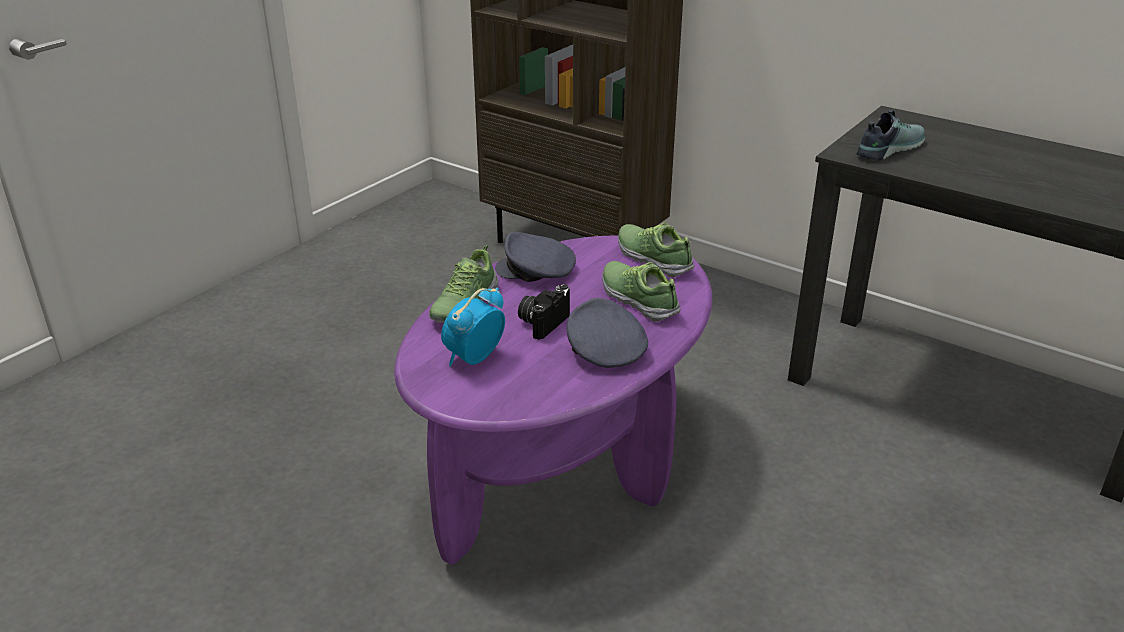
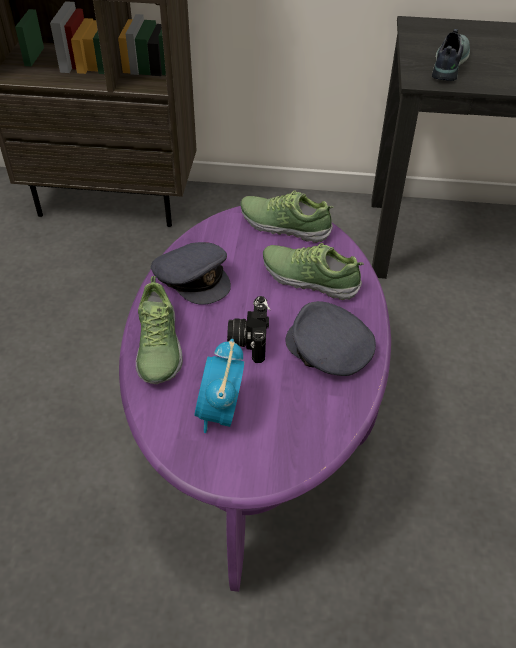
camera: 30 degrees left, 15 degrees up
(536, 271) = (193, 278): grey cap -> grey cap turned 120 degrees counterclockwise

